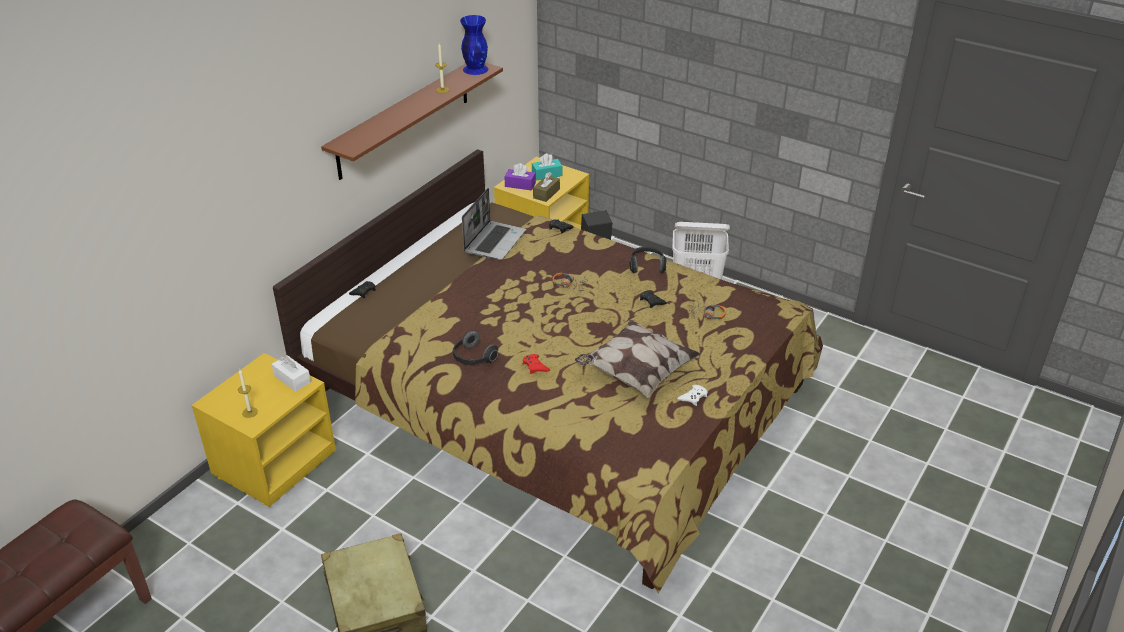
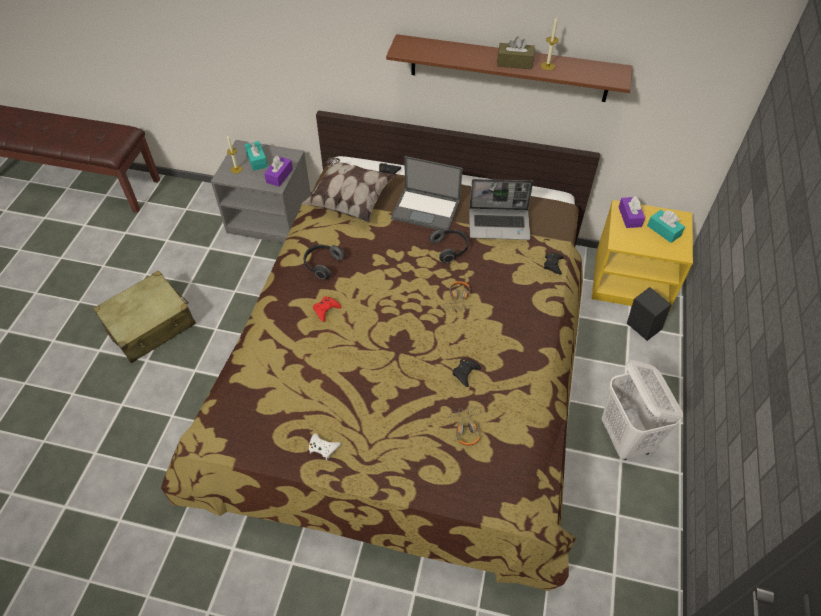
camera: 70 degrees right, 15 degrees up
(248, 392) = (257, 160): none -> turquoise tissue box
(274, 461) = (271, 218): yellow nightstand -> grey nightstand
(292, 379) = (279, 176): white tissue box -> purple tissue box
(444, 277) = (427, 209): none -> laptop
(475, 69) = (609, 73): blue vase -> none
(546, 193) = (628, 240): brown tissue box -> brown tissue box (514, 62)
(636, 373) = (343, 389): pillow -> pillow (350, 201)
(647, 266) = (526, 353): headphones -> headphones (450, 249)

